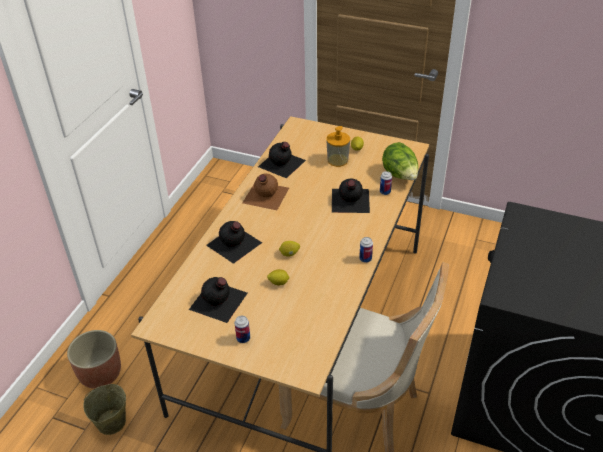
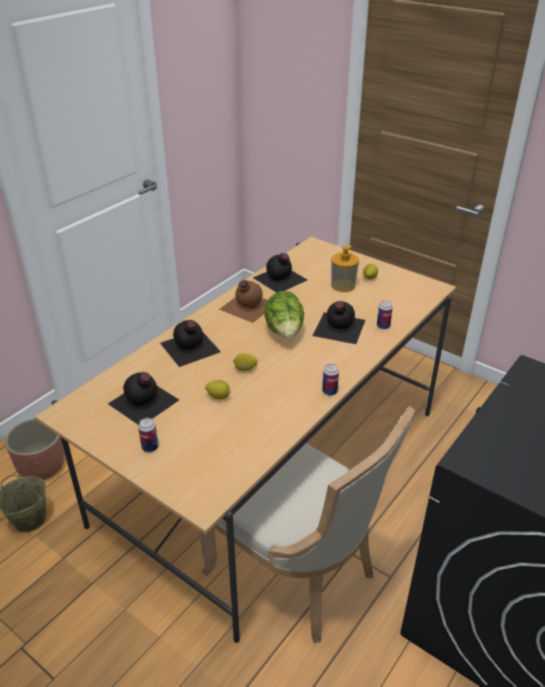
camera: 15 degrees right, 5 degrees down
(400, 175) = (408, 312): lettuce -> lettuce (285, 332)

